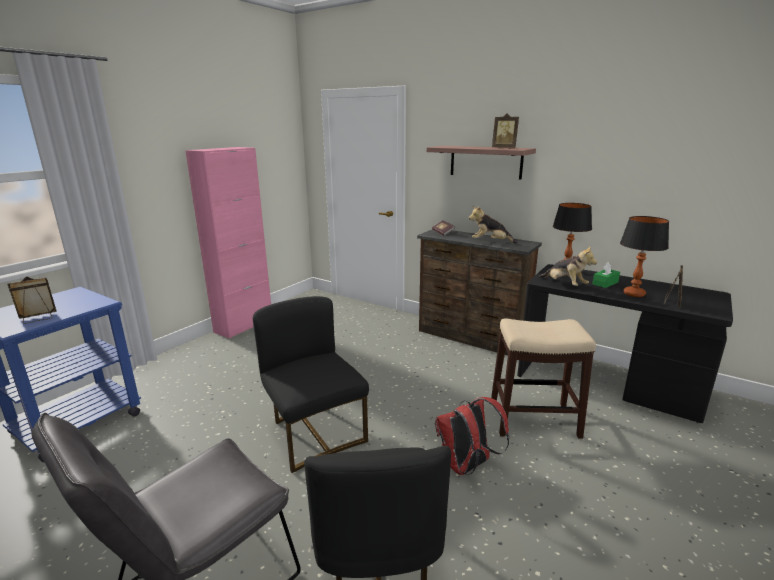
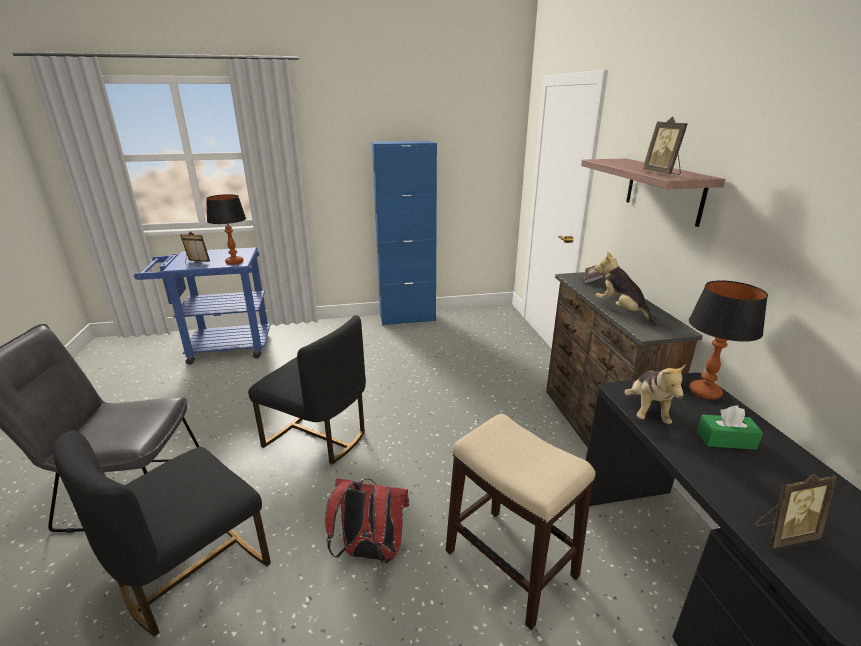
camera: 45 degrees right, 5 degrees up
(244, 325) = (407, 318): pink cabinet -> blue cabinet
(314, 433) = (318, 436): black chair -> black chair turned 105 degrees clockwise
(634, 294) = (738, 480): table lamp -> table lamp (234, 262)

